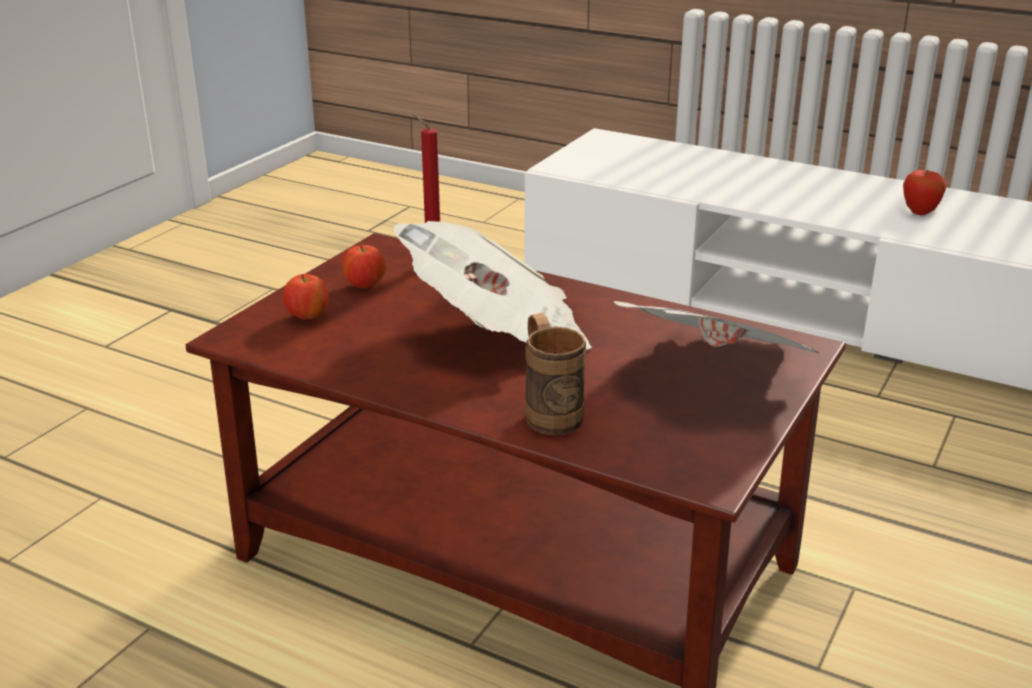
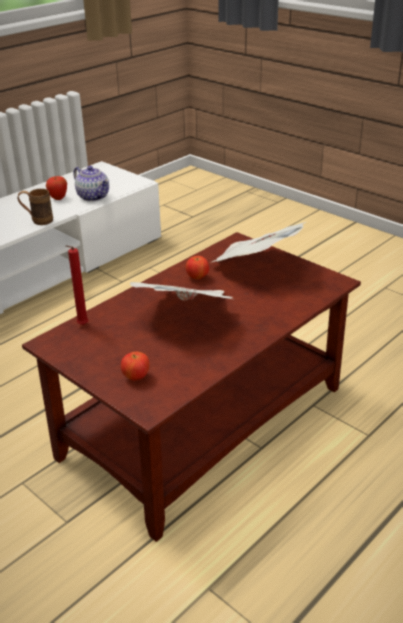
camera: 75 degrees left, 5 degrees up
(365, 285) = (104, 353): apple -> apple (197, 277)
(549, 412) = (274, 310): brown mug -> brown mug (37, 221)
(963, 237) = (93, 196): none -> teapot

